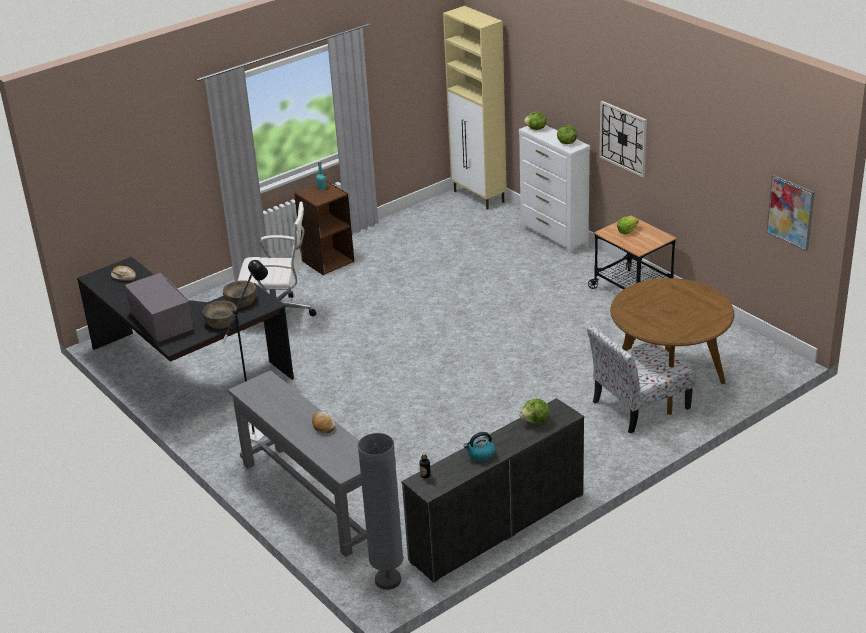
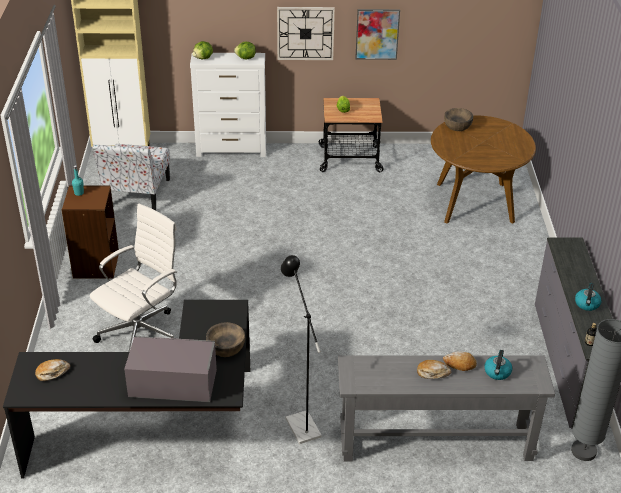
camera: 55 degrees left, 5 degrees up
(241, 301) = (206, 320): brown bowl -> brown bowl (457, 125)
(298, 417) = (432, 373): none -> bread
(333, 446) = (497, 372): none -> kettle
(535, 421) = (568, 260): lettuce -> none
(639, 406) = (490, 229): chair -> chair (136, 195)
(790, 212) = (498, 33): picture -> picture (377, 34)

